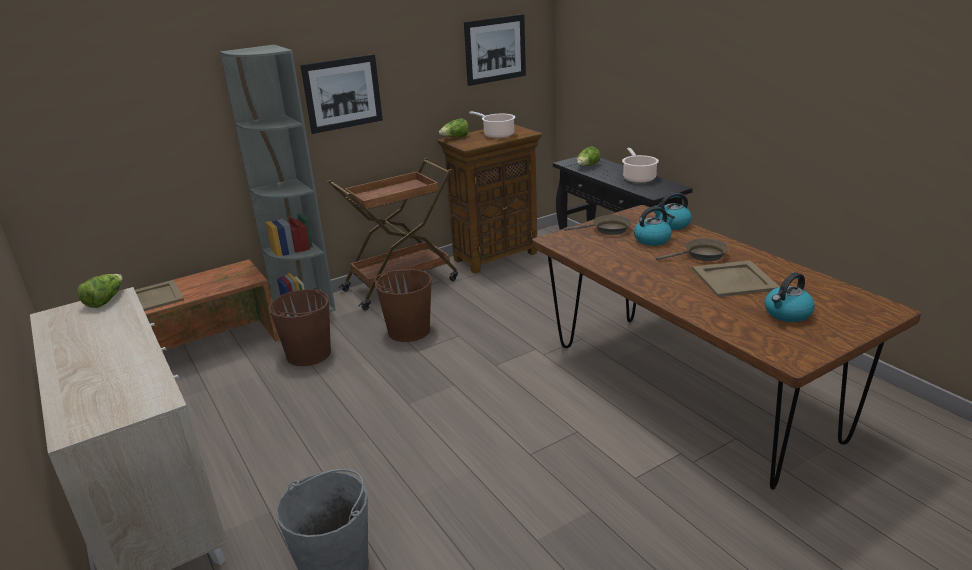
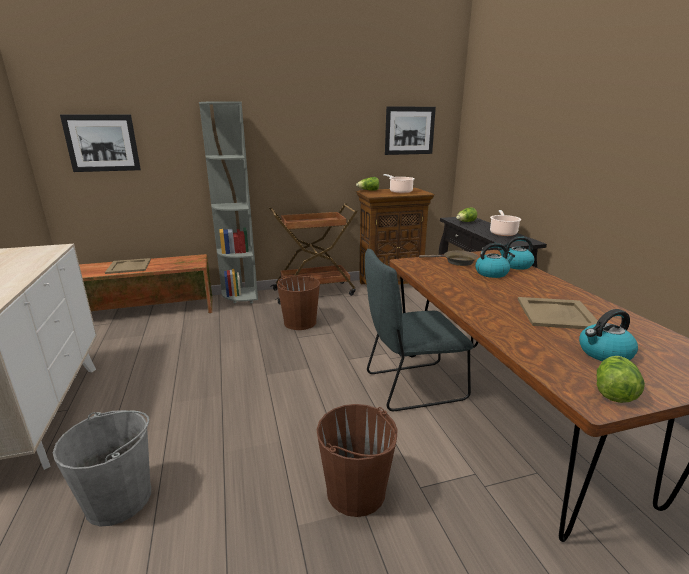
camera: 15 degrees right, 5 degrees down
(105, 300) = (46, 248): lettuce -> lettuce (613, 390)
(309, 354) = (223, 325): brown bucket -> brown bucket (356, 491)
(342, 93) = (287, 146): picture -> picture (102, 143)
(581, 382) = (410, 387): none -> grey chair
(702, 255) = (532, 290): brown frying pan -> none

